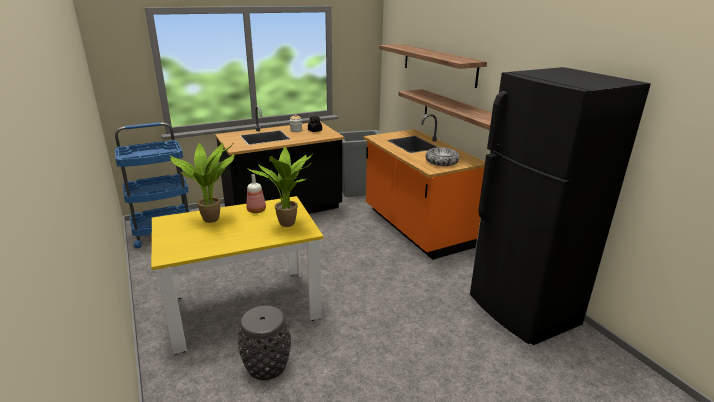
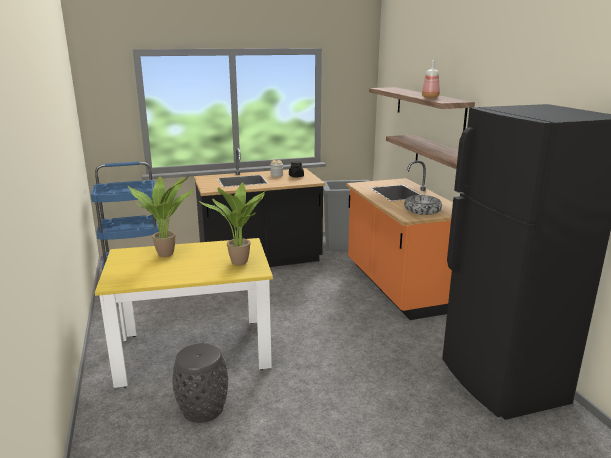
camera: 10 degrees right, 5 degrees down
(257, 210) = (213, 248): bottle -> bottle (430, 97)

